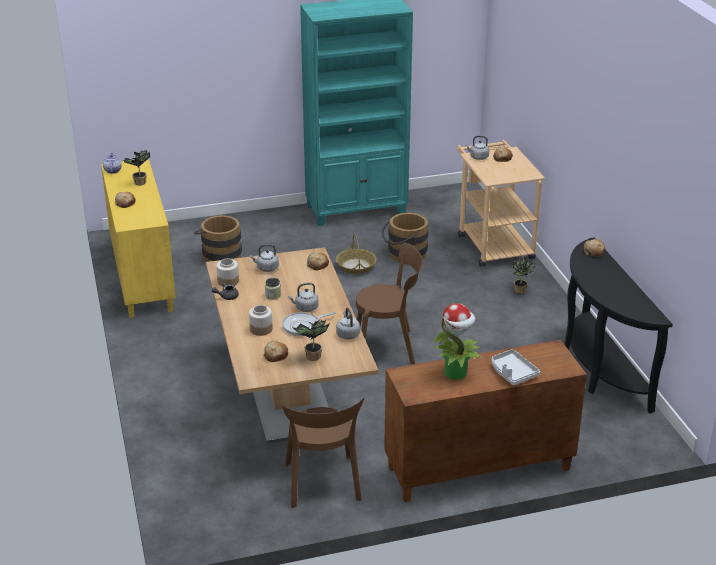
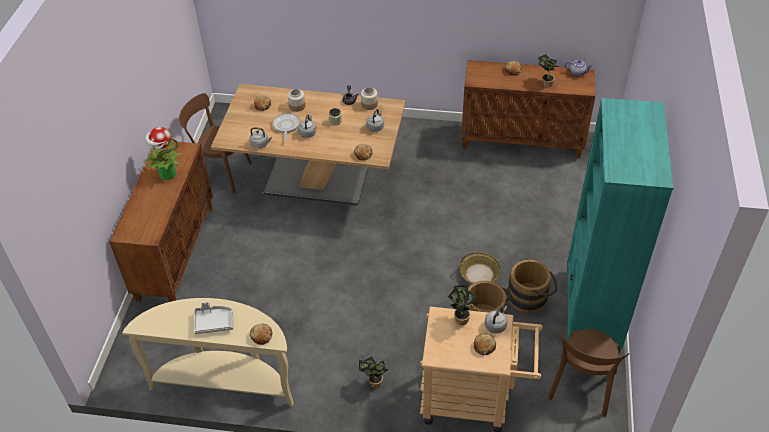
camera: 115 degrees right, 15 degrees up
(141, 277) = (522, 141): yellow cabinet -> brown cabinet
(220, 256) = (538, 191): brown bucket -> brown bucket (530, 297)
(311, 357) = (247, 120): potted plant -> potted plant (460, 318)
(388, 347) = (343, 254): brown chair -> brown chair (581, 388)
(512, 373) = (143, 202): grey tray -> grey tray (214, 322)
(598, 369) = (225, 381): black console table -> beige console table

